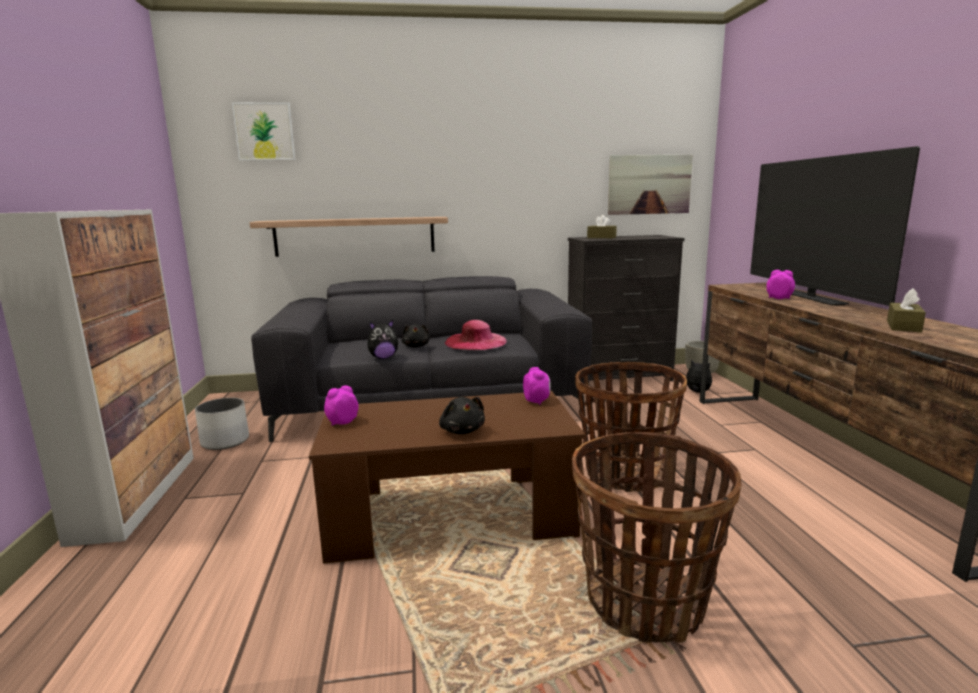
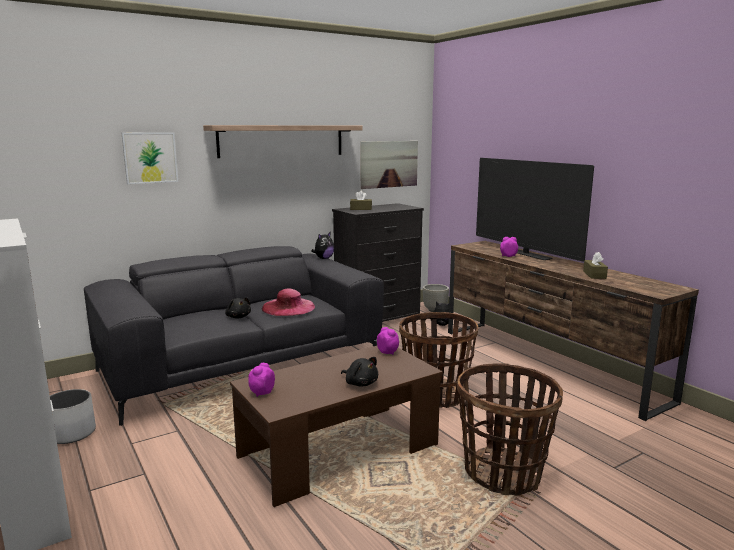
camera: 25 degrees left, 0 degrees up
(264, 132) = (54, 120): picture -> picture (150, 157)
(355, 236) = (149, 217): shelf -> shelf (282, 141)
(383, 358) = (222, 331): plush toy -> plush toy (323, 258)

